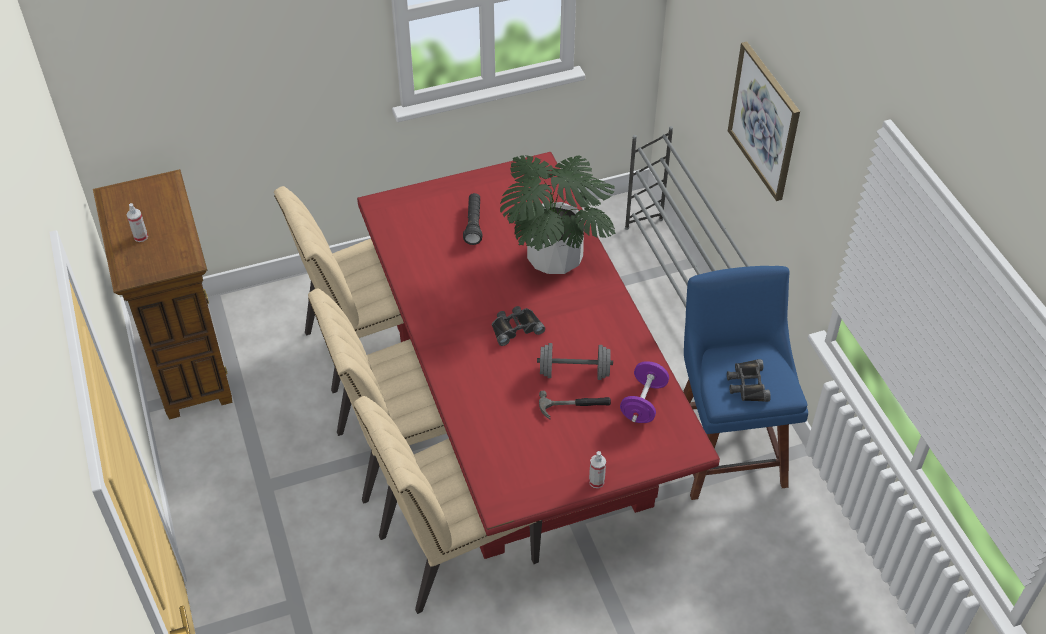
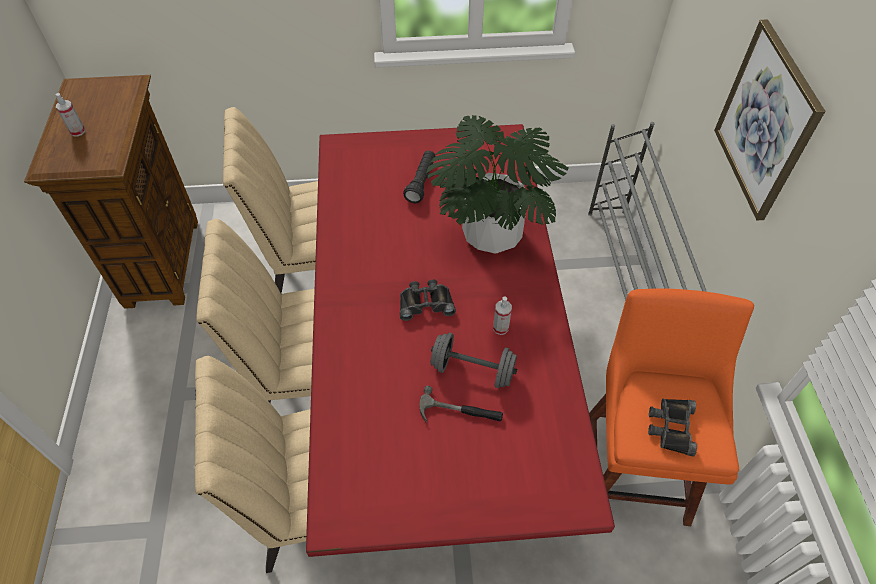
camera: 15 degrees right, 5 degrees up
(596, 481) = (455, 520): spray bottle -> spray bottle (500, 328)
(643, 403) = (540, 427): purple dumbbell -> none
(727, 449) = (634, 464): blue stool -> orange stool

